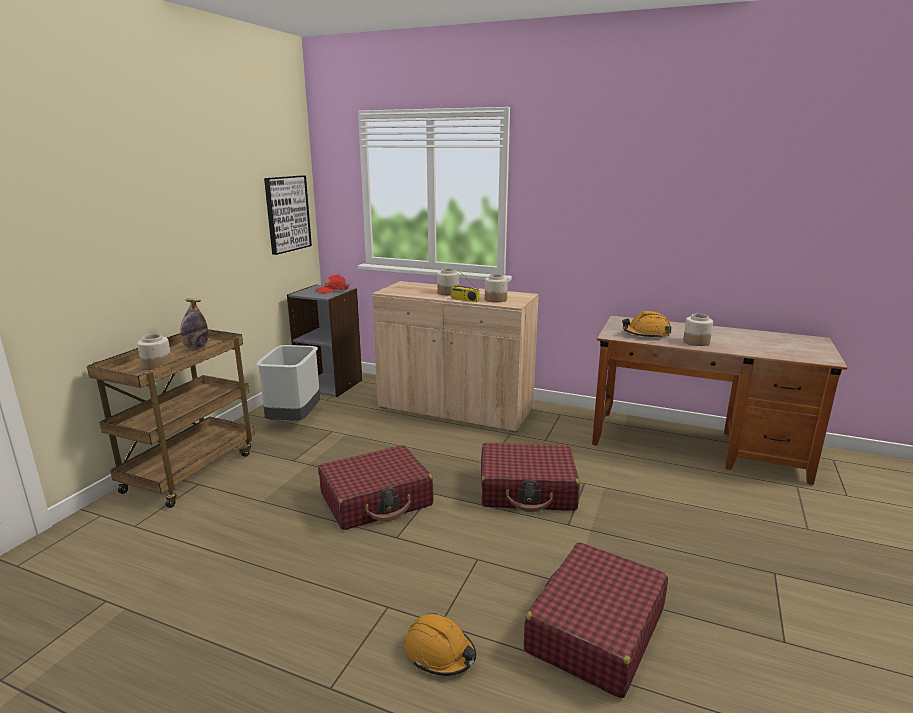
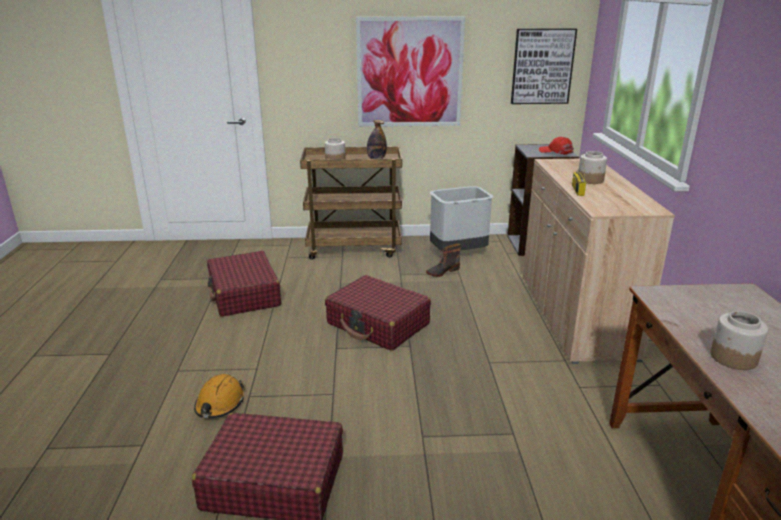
camera: 65 degrees right, 5 degrees up
(183, 237) = (409, 73): none -> picture
(317, 437) = (442, 271): none -> boot
(495, 299) = (604, 201): jar -> none
(527, 490) = (462, 397): red suitcase -> red suitcase (244, 294)
(646, 334) = (703, 316): orange hard hat -> none

